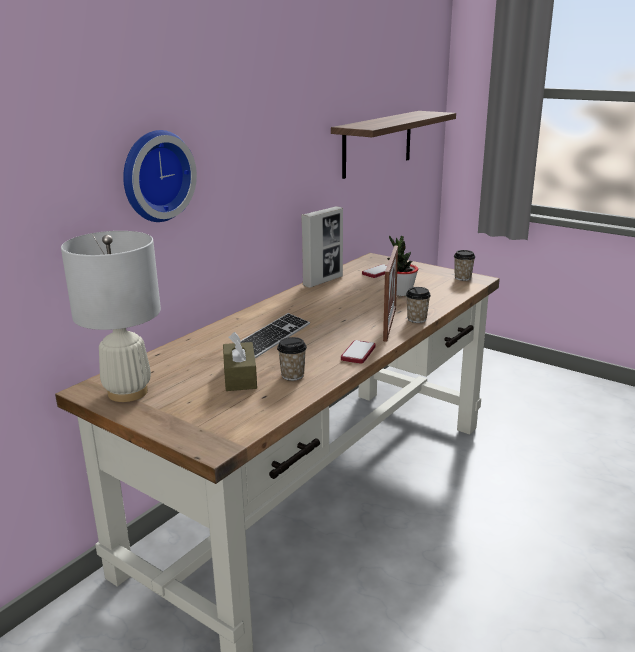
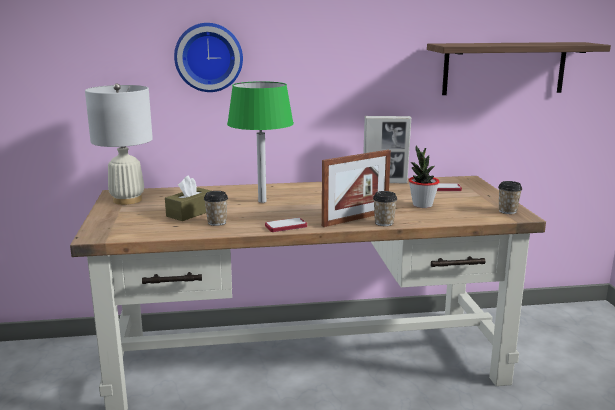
camera: 45 degrees right, 5 degrees down
(272, 337) = (262, 201): keyboard -> green table lamp

